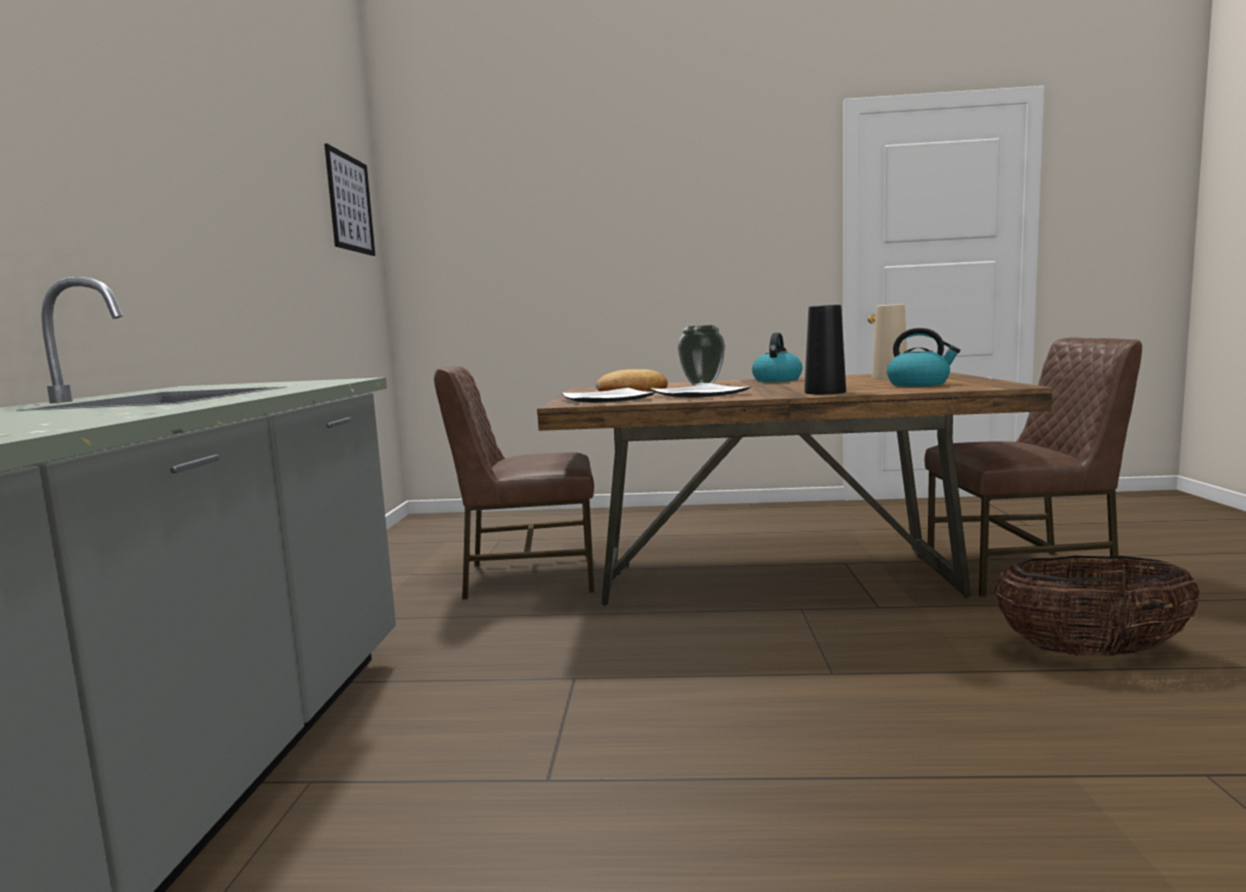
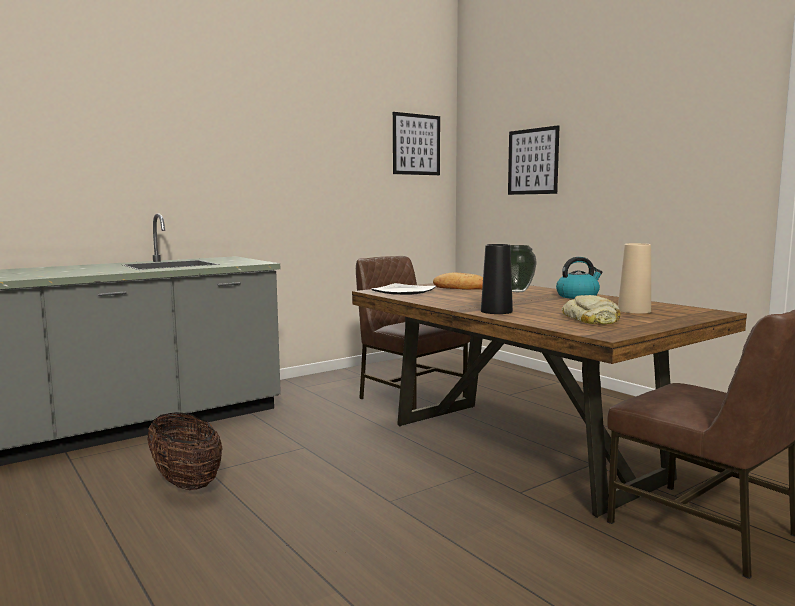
camera: 50 degrees right, 0 degrees up
(533, 238) = (533, 161): none -> picture
(699, 395) = (450, 298): plate -> none
(919, 384) = (590, 319): kettle -> bread
(1091, 652) = (552, 579): basket -> basket (186, 482)

